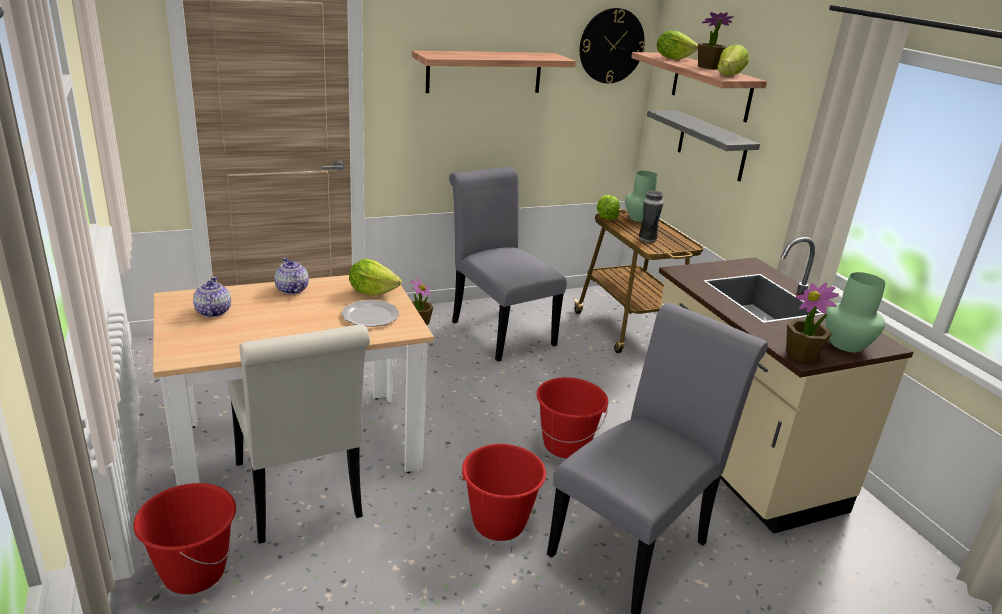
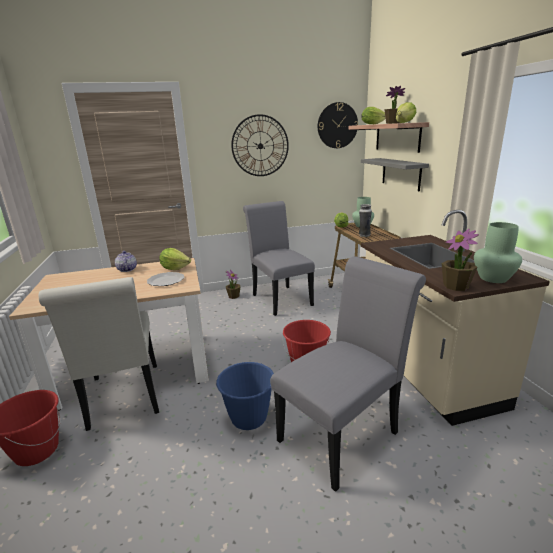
camera: 10 degrees right, 5 degrees down
(213, 312) = (71, 283): teapot -> none
(484, 72) = (260, 146): shelf -> wall clock
(499, 523) = (248, 418): red bucket -> blue bucket

